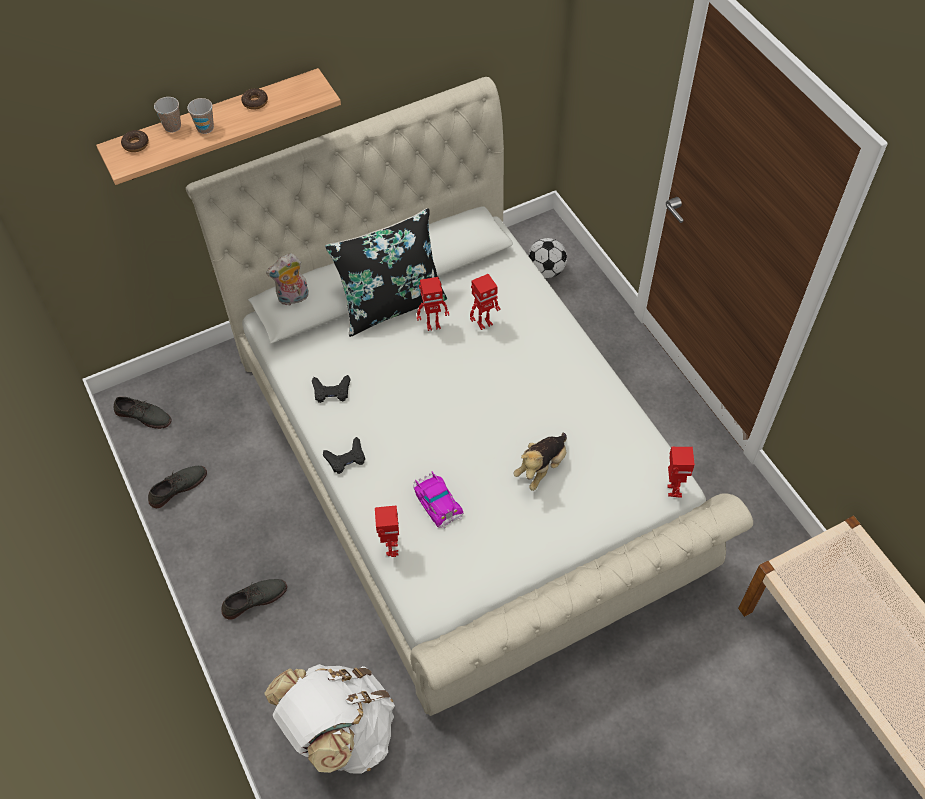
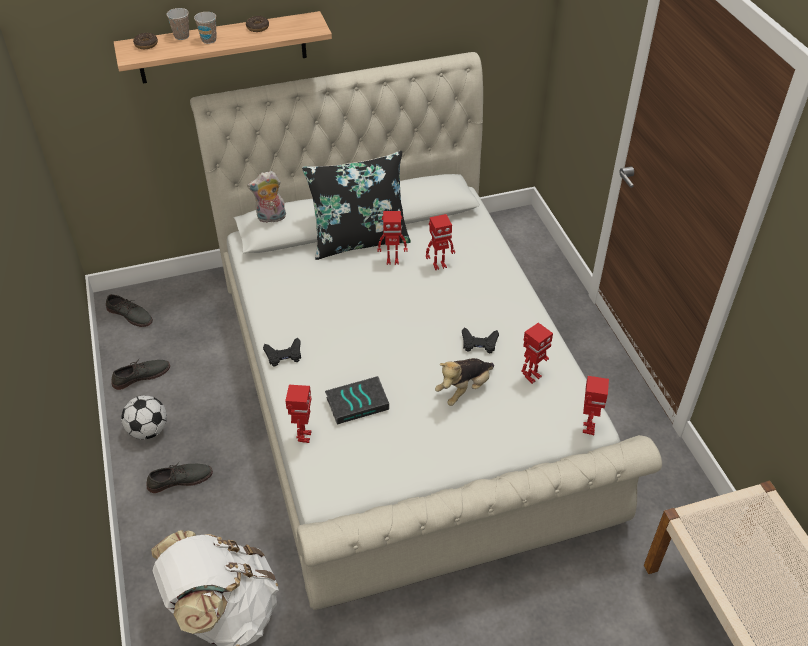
camera: 10 degrees right, 10 degrees down
(331, 391) = (286, 300): black game controller -> black game controller (479, 343)
(437, 501) = (357, 402): toy car -> book
(546, 271) = (514, 251): football -> football (148, 430)
(607, 441) = (532, 376): none -> toy robot

